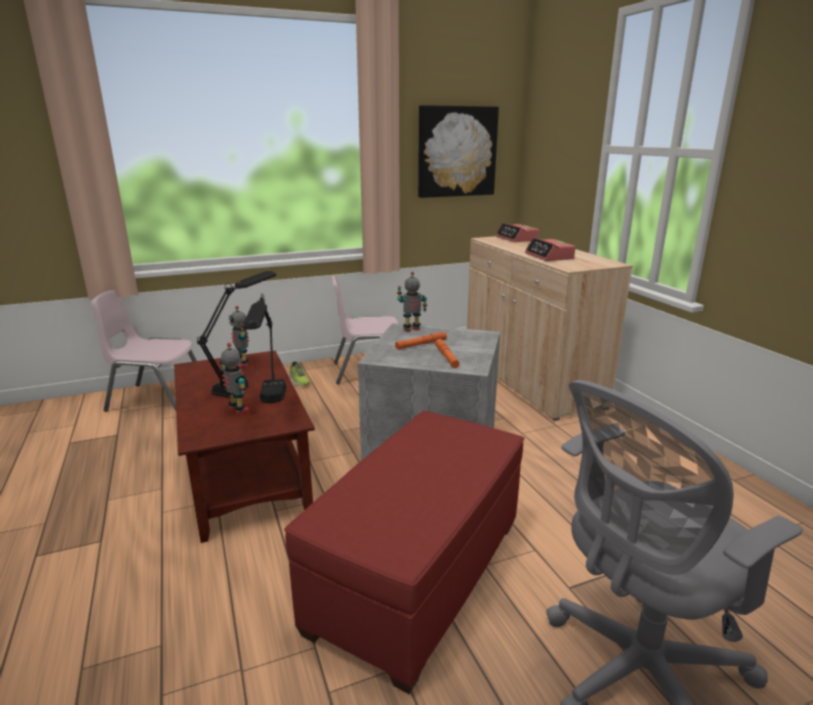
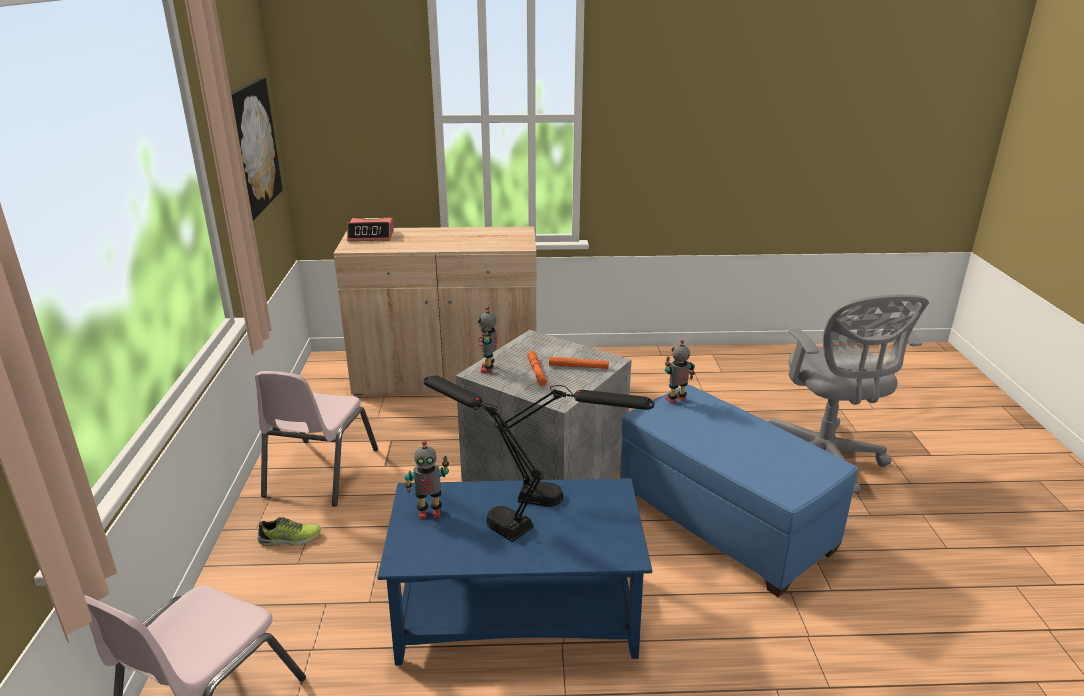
camera: 70 degrees left, 5 degrees up
(238, 410) = (571, 523): toy robot -> toy robot (676, 400)
(245, 473) = (514, 614): brown coffee table -> blue coffee table
(418, 575) = (724, 522): red ottoman -> blue ottoman
(549, 256) = (470, 243): alarm clock -> none

